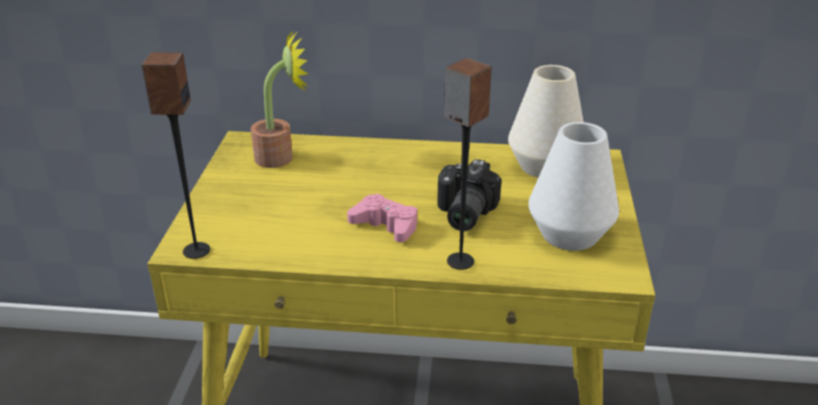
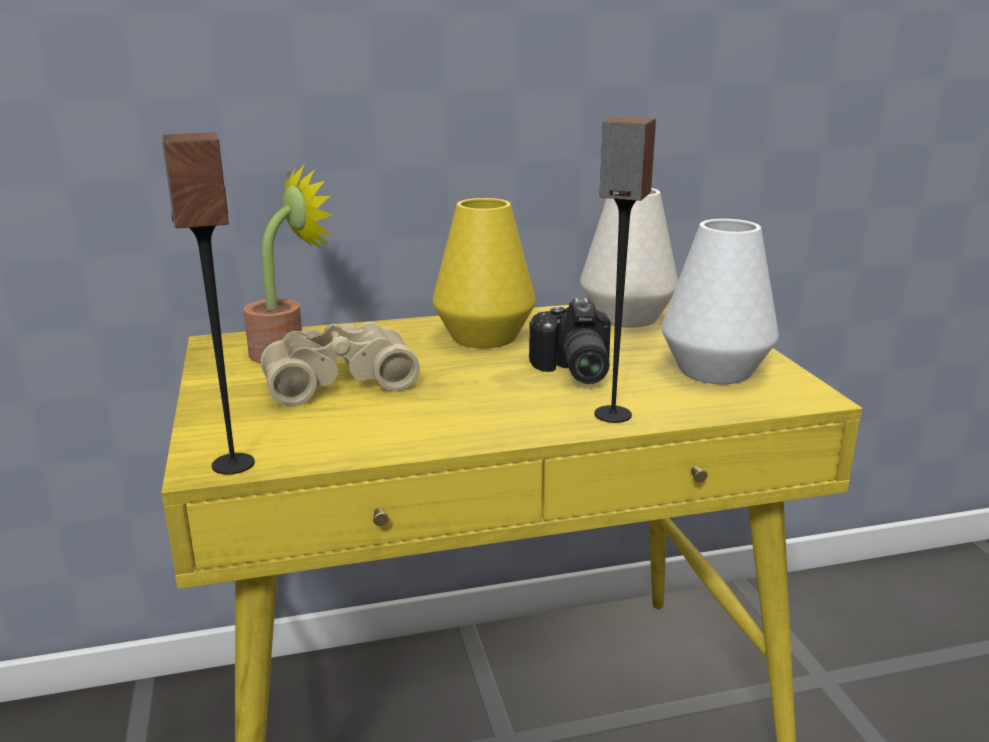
camera: 20 degrees left, 10 degrees down
(298, 191) = (338, 380): none -> beige binoculars
(385, 225) = (486, 396): pink game controller -> none
(422, 167) = (484, 336): none -> yellow vase

